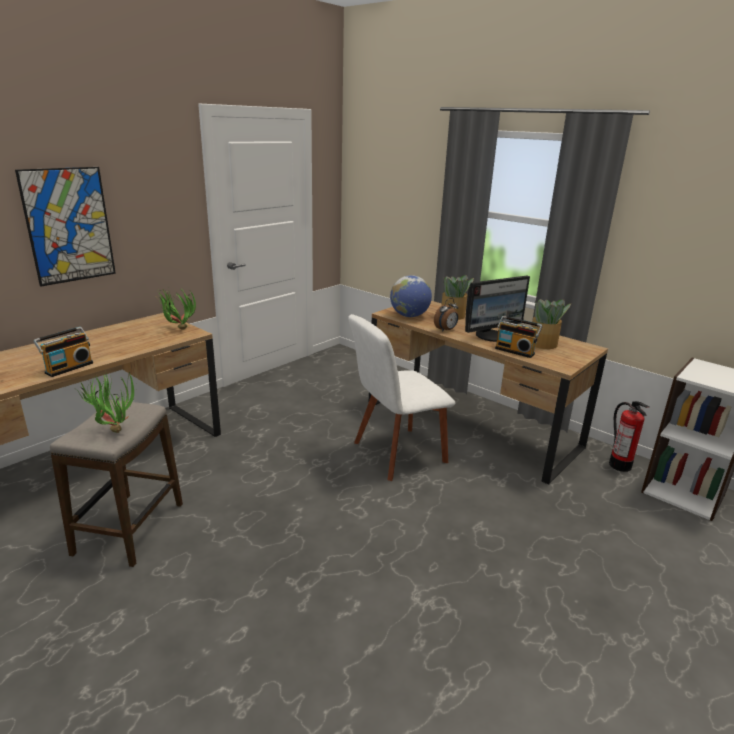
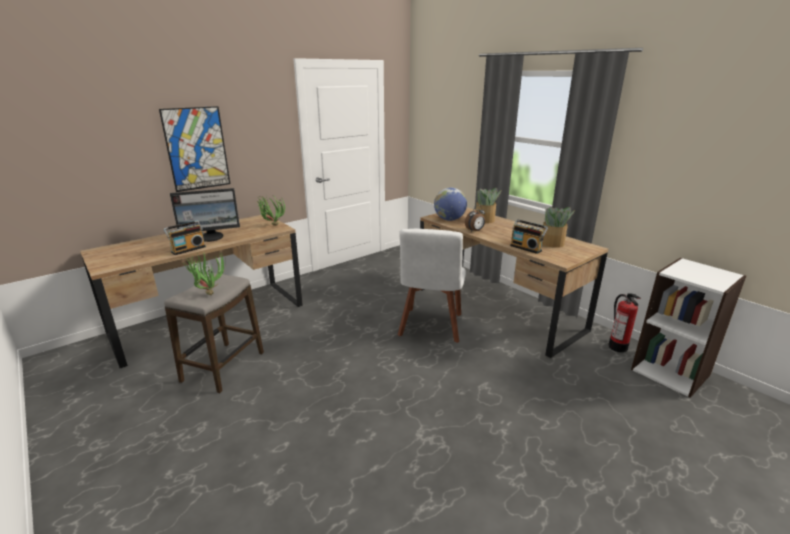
camera: 10 degrees right, 0 degrees up
(395, 454) = (430, 327): white chair -> white chair turned 60 degrees counterclockwise
(491, 336) = (510, 236): monitor -> monitor (212, 237)

